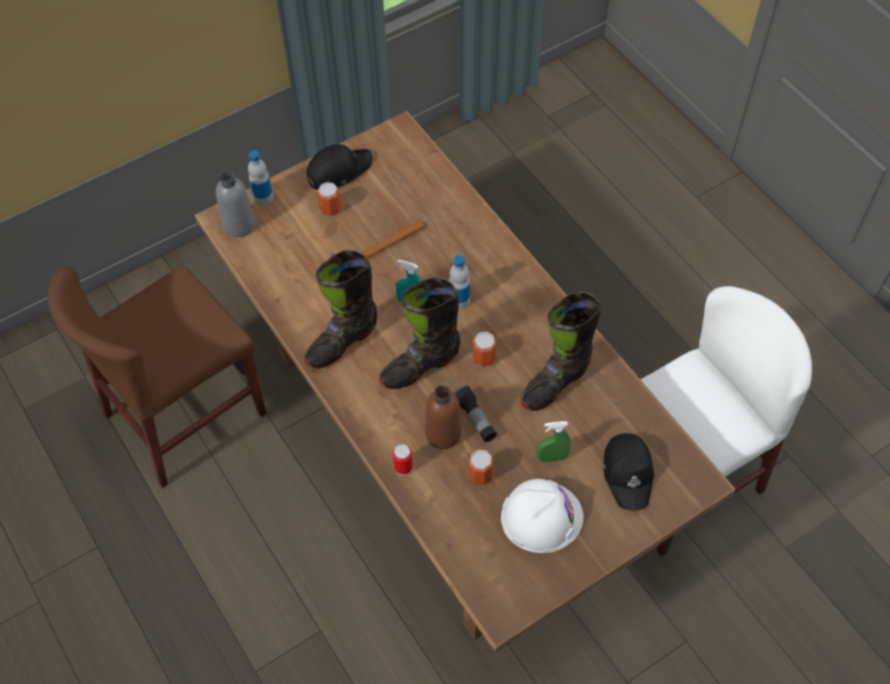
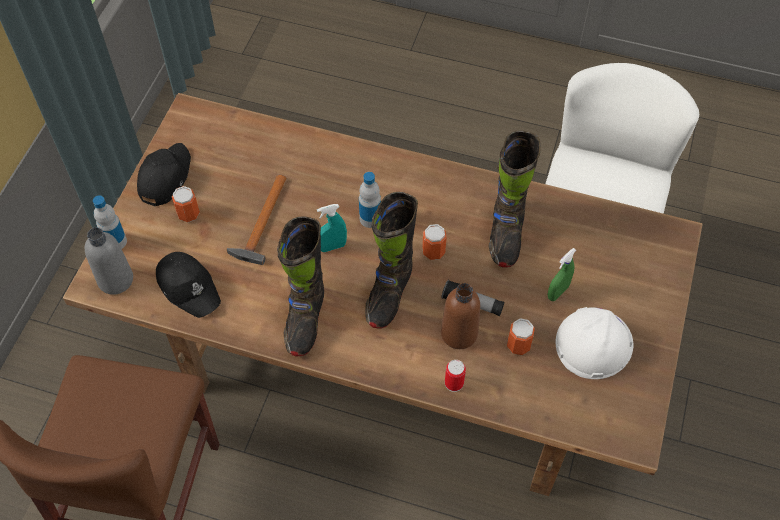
camera: 40 degrees left, 0 degrees up
(628, 473) = (622, 264): black cap -> black cap (189, 287)

